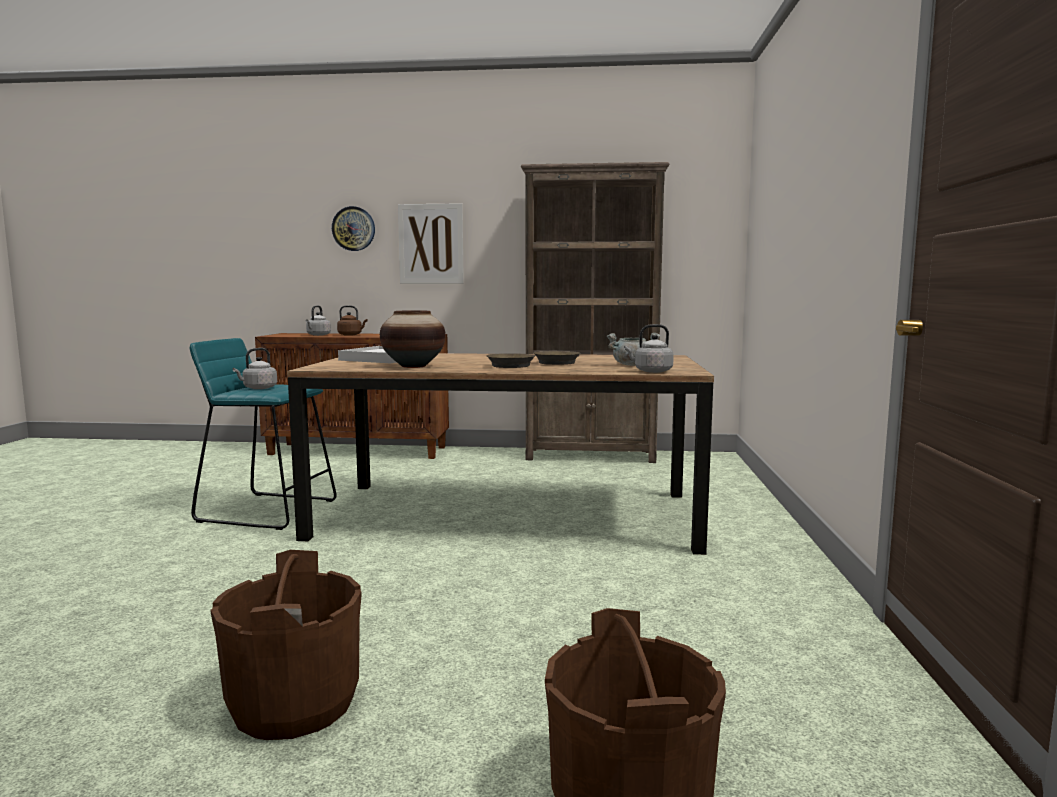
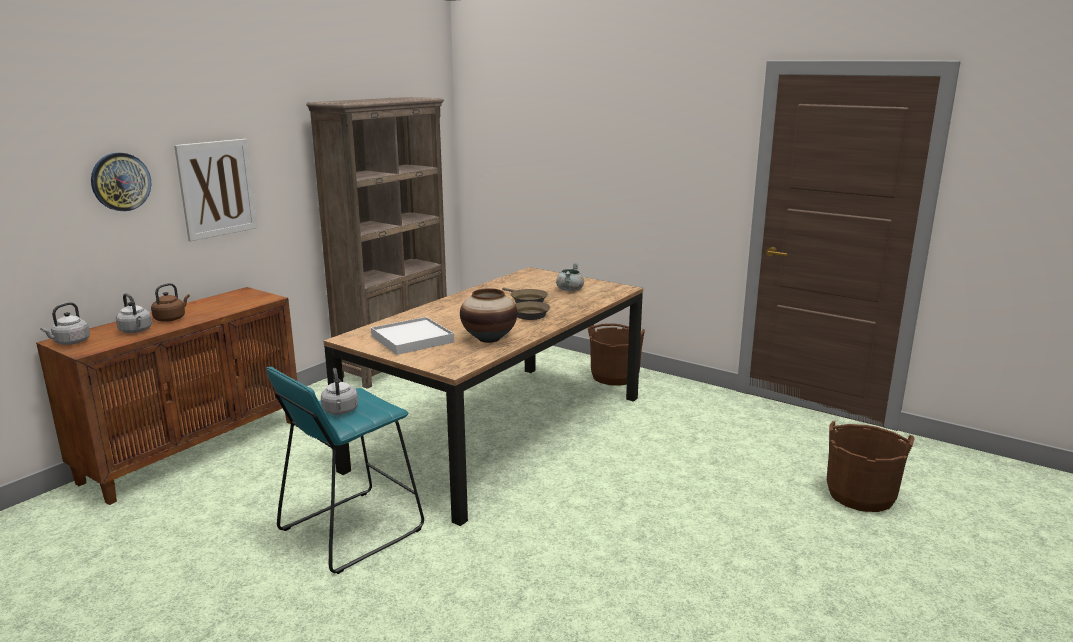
camera: 60 degrees left, 10 degrees up
(294, 704) = (741, 561): brown bucket -> brown bucket (614, 376)
(651, 371) = (609, 294): grey kettle -> grey kettle (70, 342)

